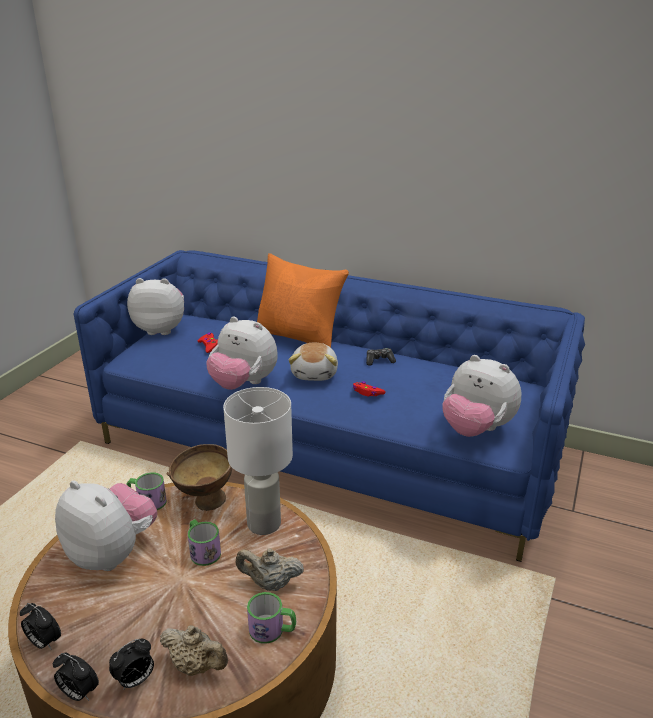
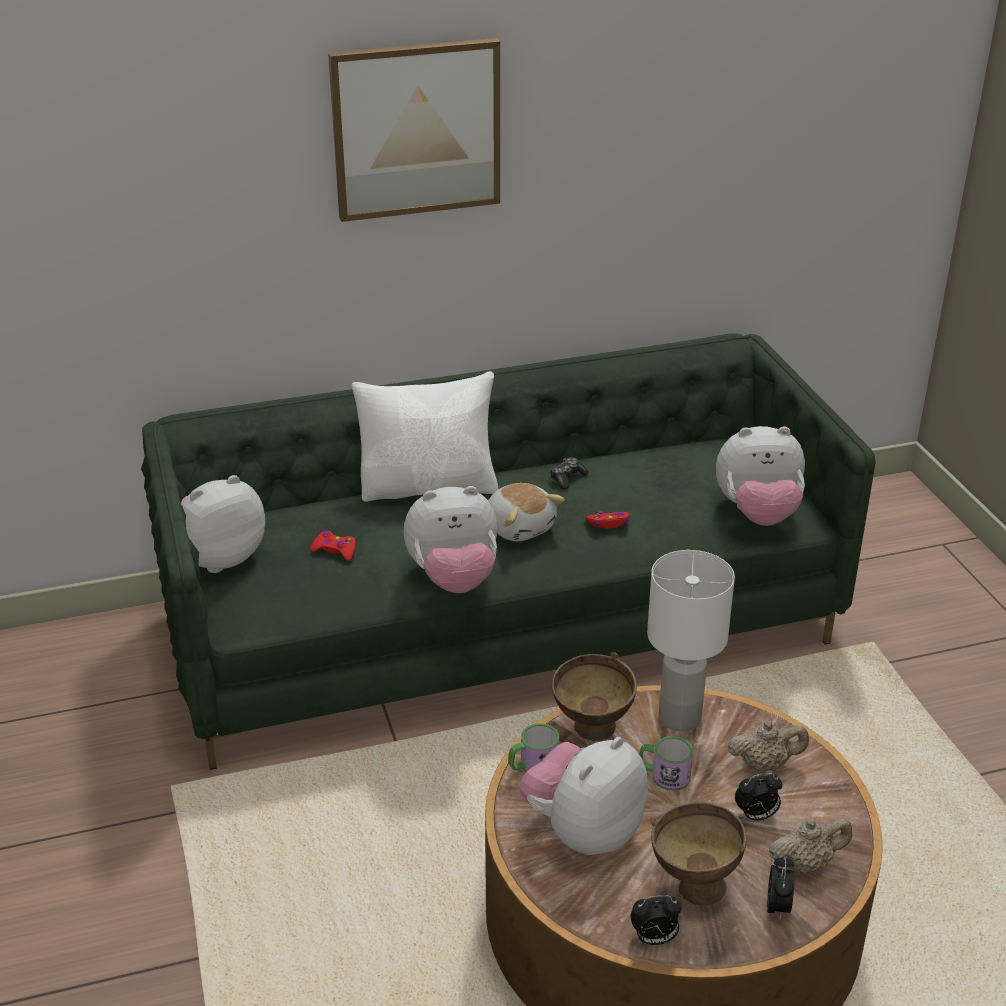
camera: 40 degrees left, 5 degrees up
(79, 693) = (750, 948): alarm clock -> alarm clock (756, 816)
(112, 553) = (583, 832): plush toy -> plush toy turned 45 degrees counterclockwise
(113, 626) = (691, 885): none -> brown bowl
(270, 584) = (765, 764): beige teapot -> beige teapot turned 150 degrees counterclockwise
(272, 630) = (821, 798): mug -> none
(299, 336) = (429, 487): orange pillow -> white pillow
(327, 447) = (503, 626): blue sofa -> green sofa
(341, 96) = (416, 129): none -> picture

